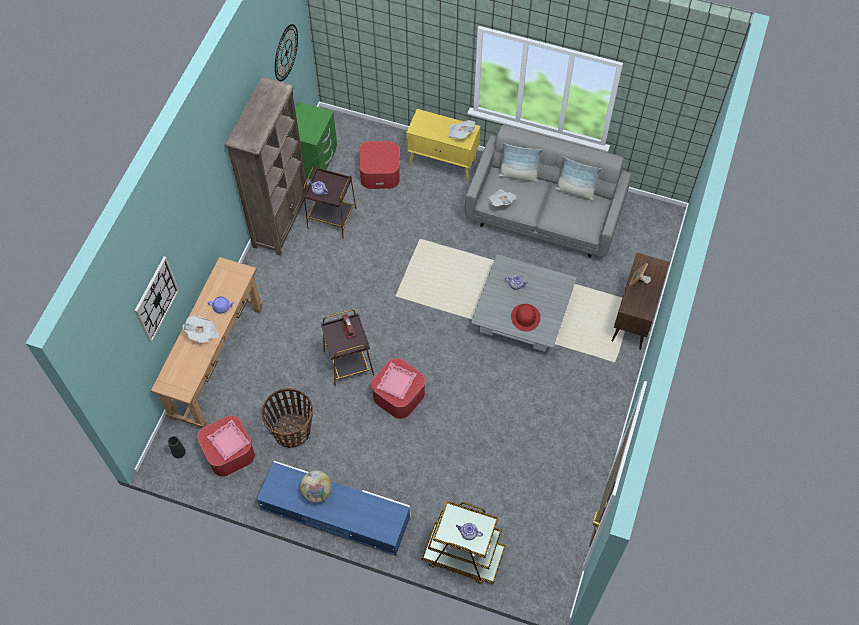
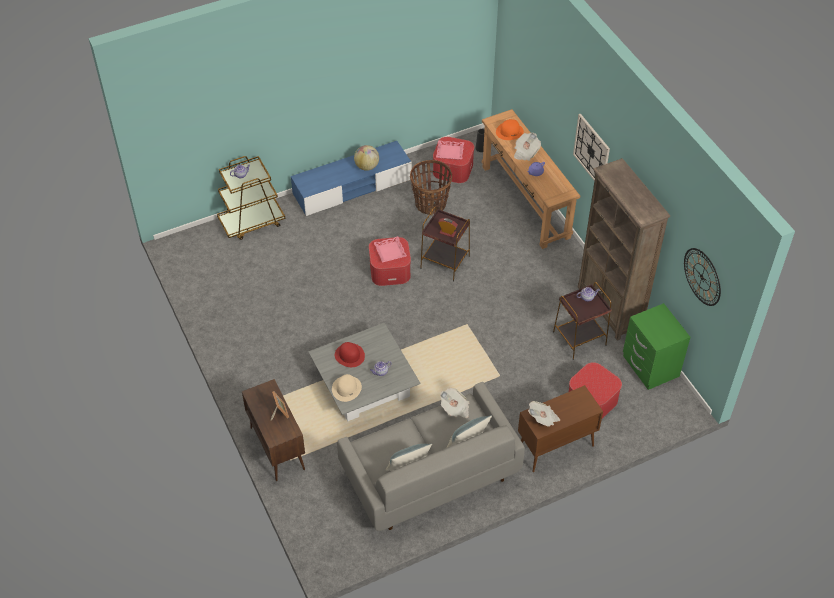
camera: 135 degrees right, 10 degrees down
(156, 299) = (544, 87): wall clock -> wall clock (592, 151)
(185, 367) = (509, 131): none -> orange hat
(443, 164) = (555, 448): yellow cabinet -> brown cabinet
(554, 293) = (346, 388): none -> beige hat

